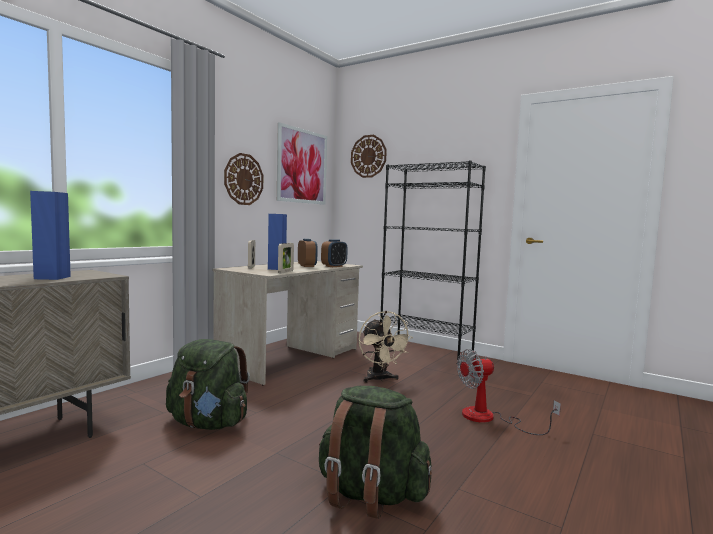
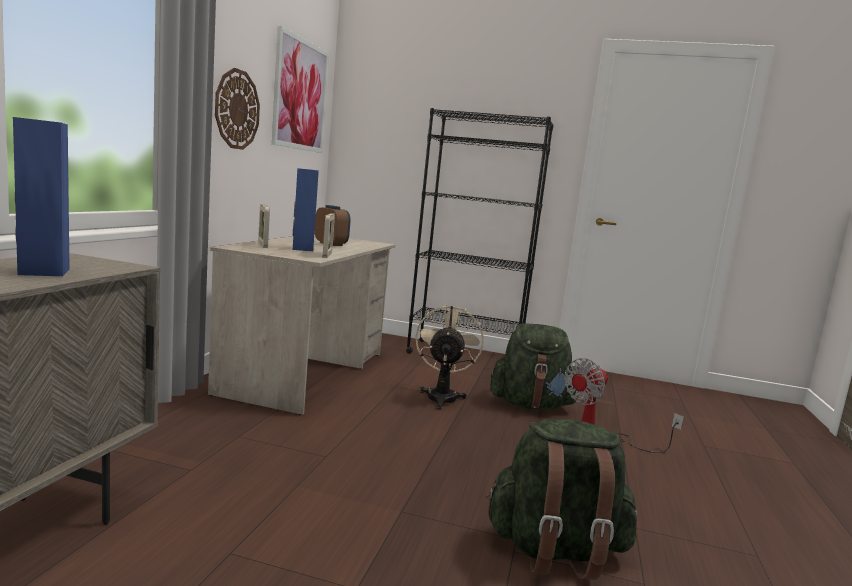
camera: 20 degrees left, 5 degrees up
(208, 423) = (273, 480): green backpack -> green backpack (531, 405)
(334, 266) = (366, 245): alarm clock -> none
(368, 156) = (387, 90): wall clock -> none
(380, 379) = (442, 396): beige fan -> beige fan turned 135 degrees counterclockwise

